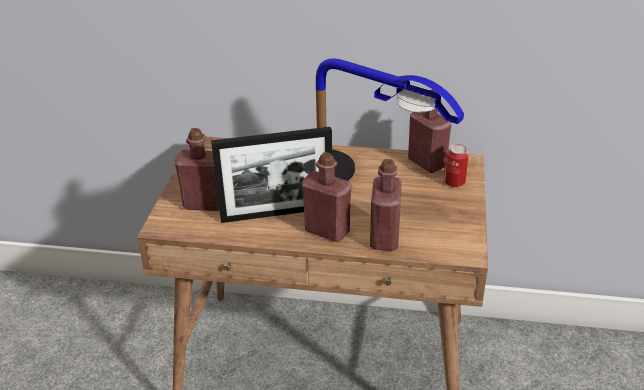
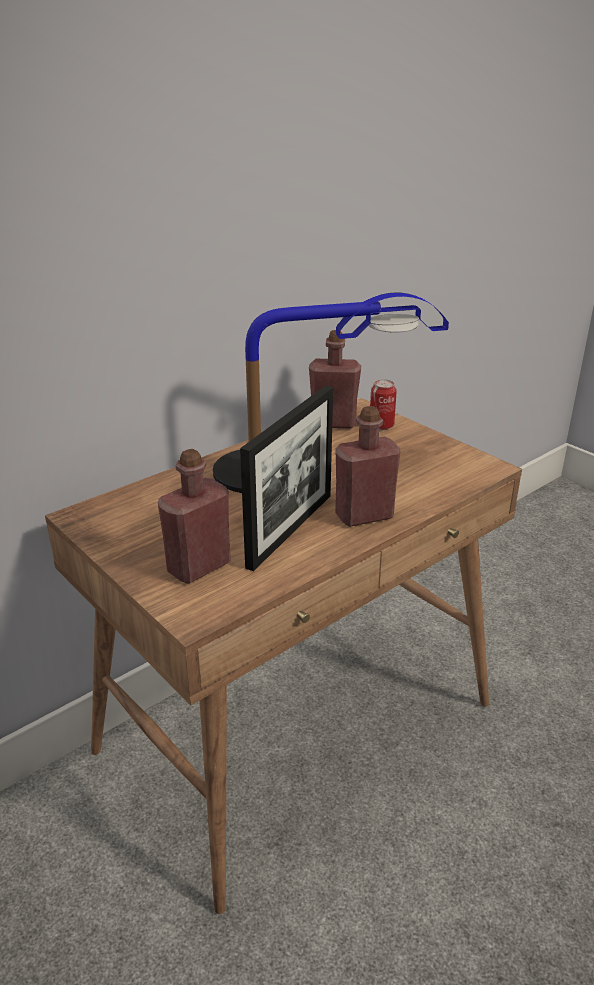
camera: 50 degrees left, 5 degrees down
(384, 238) = (418, 493): red bottle -> none

